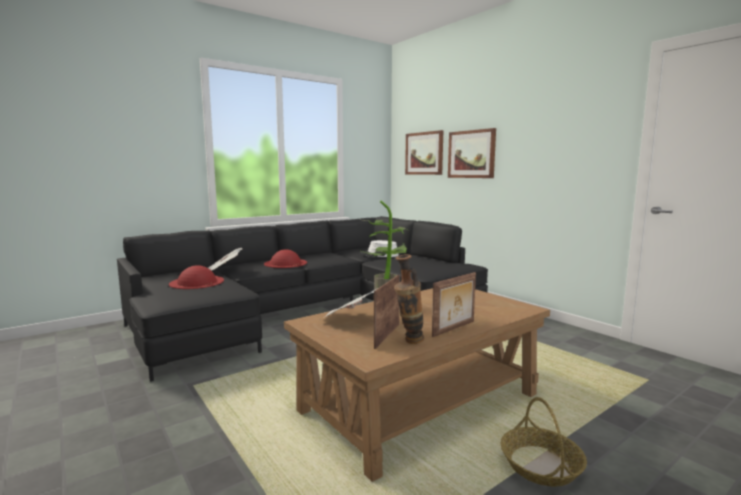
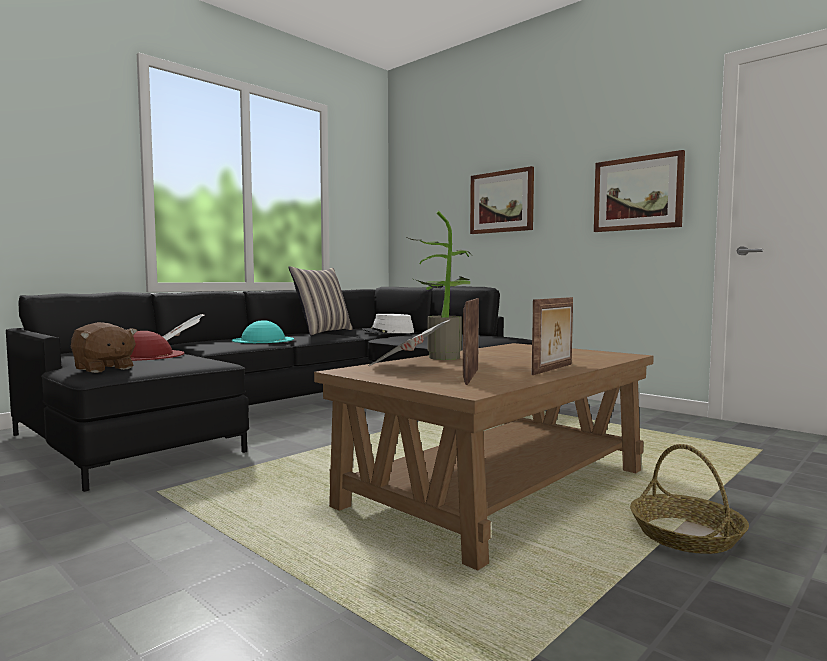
camera: 10 degrees left, 5 degrees down
(164, 298) = (103, 369): none -> brown plush toy
(285, 263) = (263, 340): red hat -> turquoise hat
(333, 253) = (323, 332): none -> pillow
(408, 342) = (506, 379): vase -> none
(424, 153) = (436, 206): picture -> picture (637, 193)

